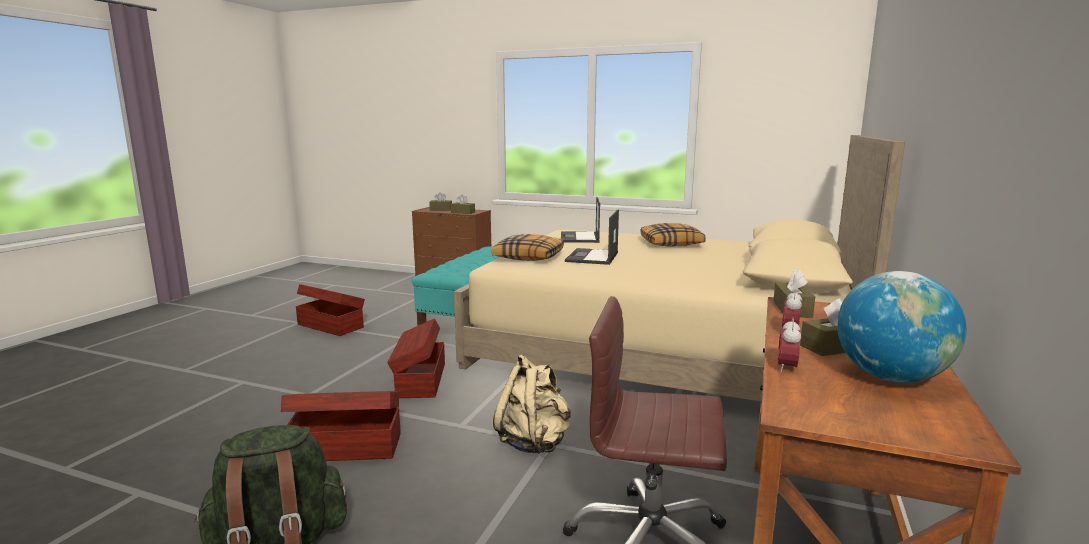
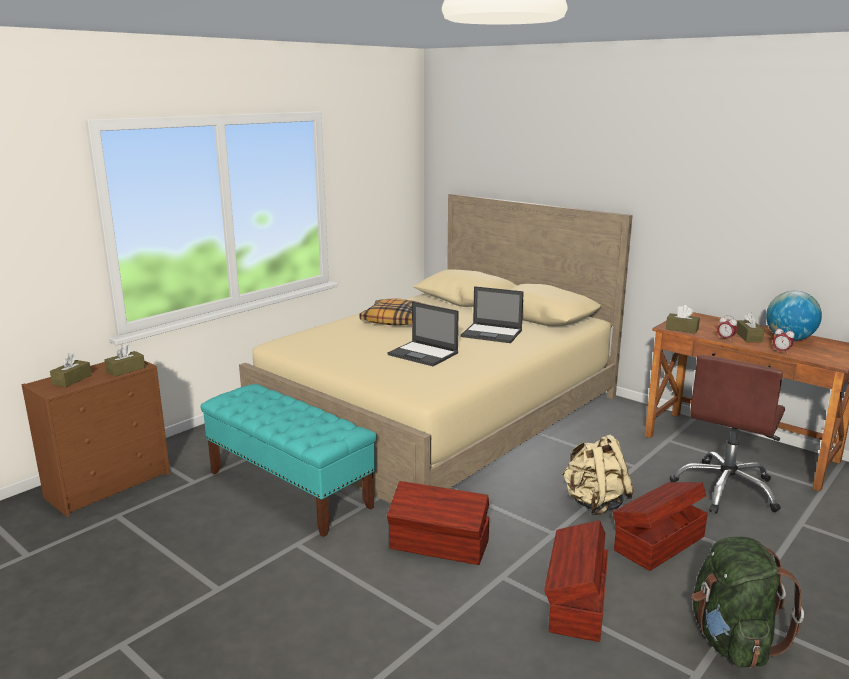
camera: 70 degrees left, 5 degrees up
(331, 325) = (177, 608): brown storage box -> brown storage box (657, 543)
(529, 257) = (399, 376): pillow -> none
(579, 238) = (327, 344): laptop -> laptop (492, 333)

